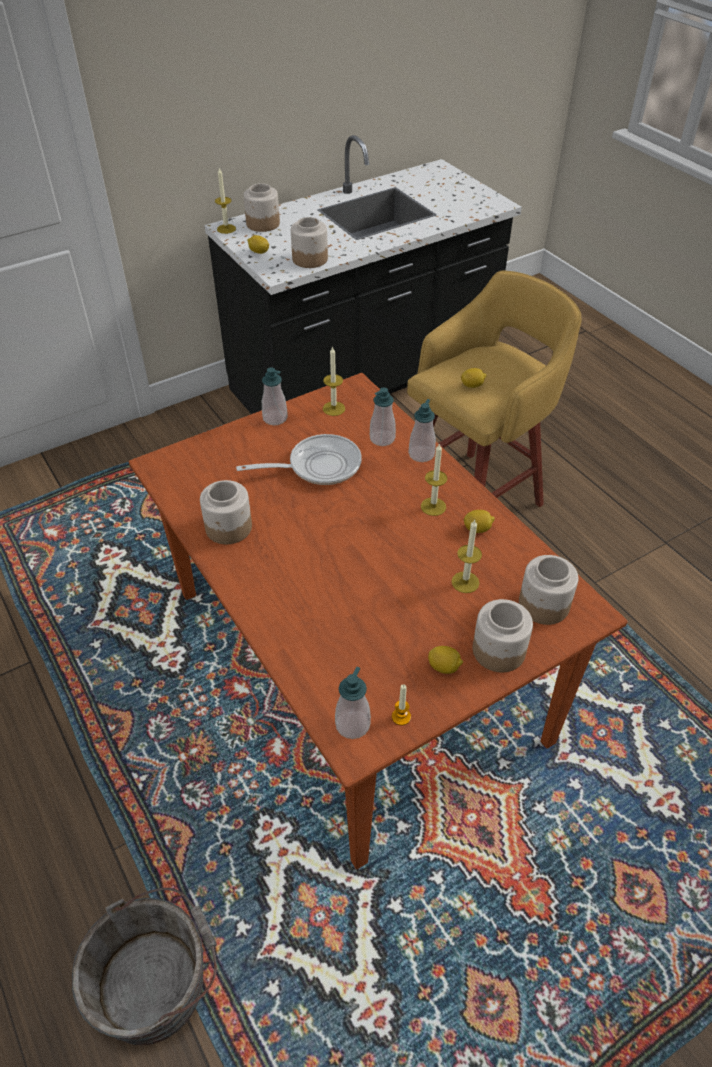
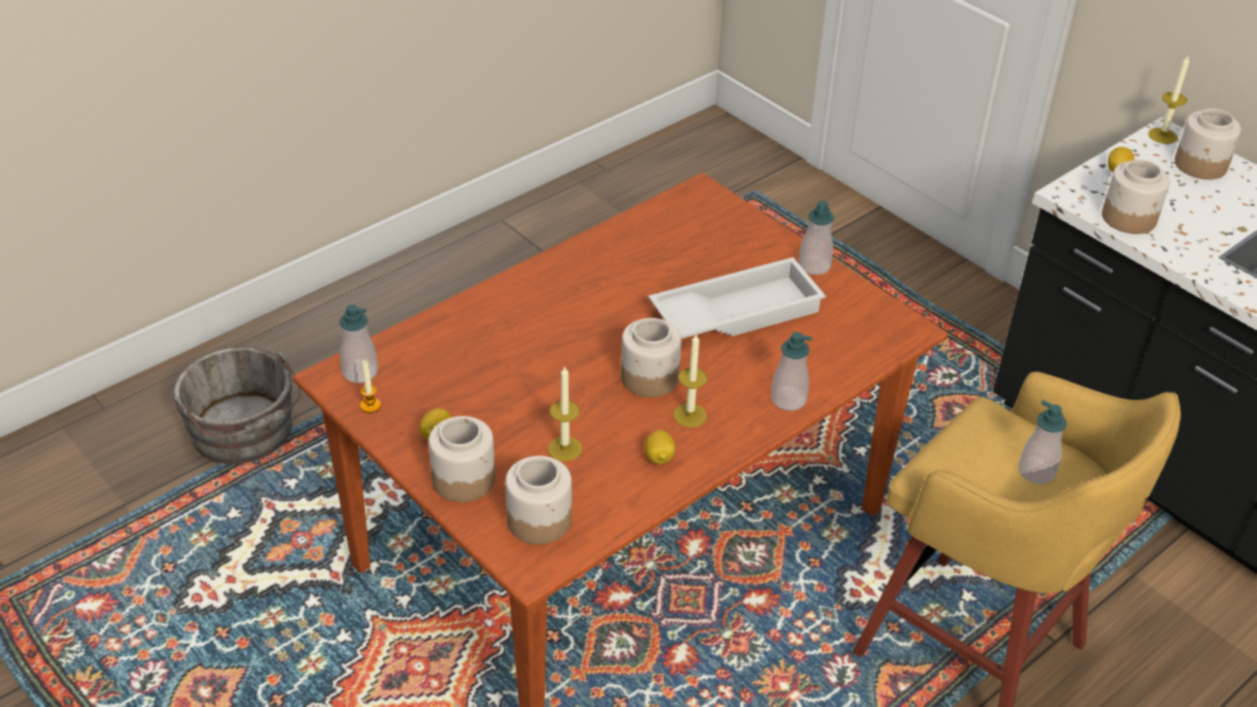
camera: 80 degrees right, 5 degrees down
(229, 528) = (613, 256): jar -> jar (649, 378)
(318, 466) = (736, 311): frying pan -> white tray
(333, 408) = (854, 313): candle -> none
(382, 438) = (808, 361): soap dispenser -> soap dispenser (1036, 472)
(472, 385) = (977, 452): lemon -> none

